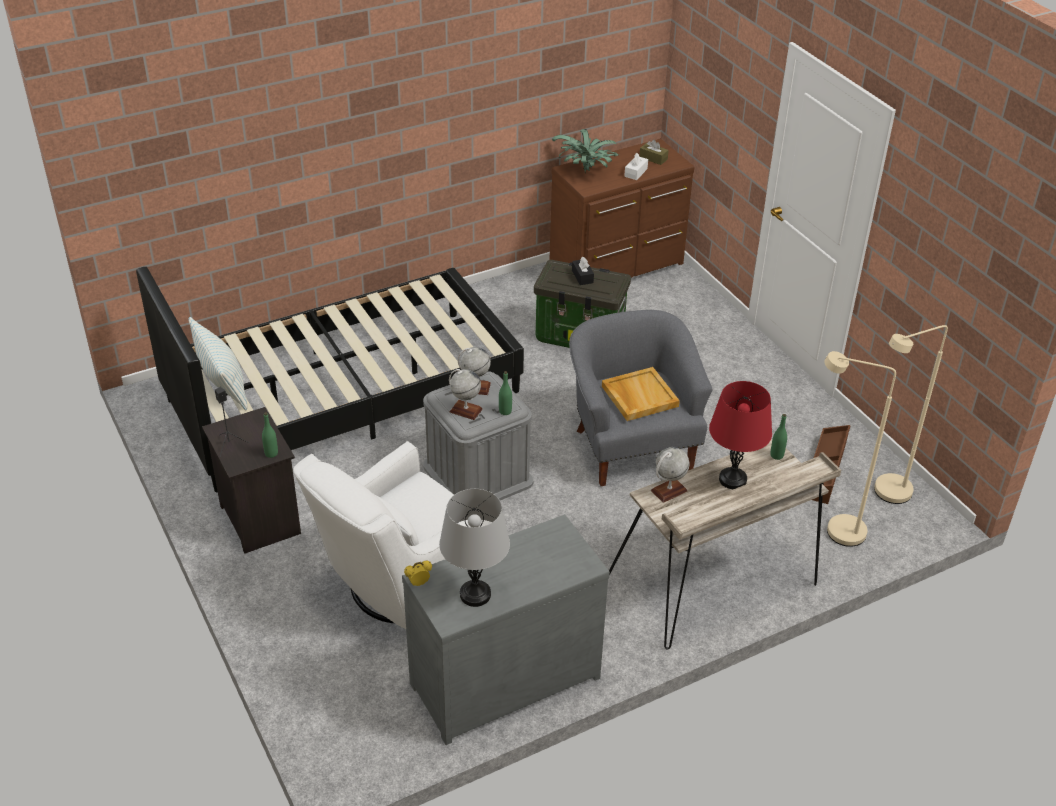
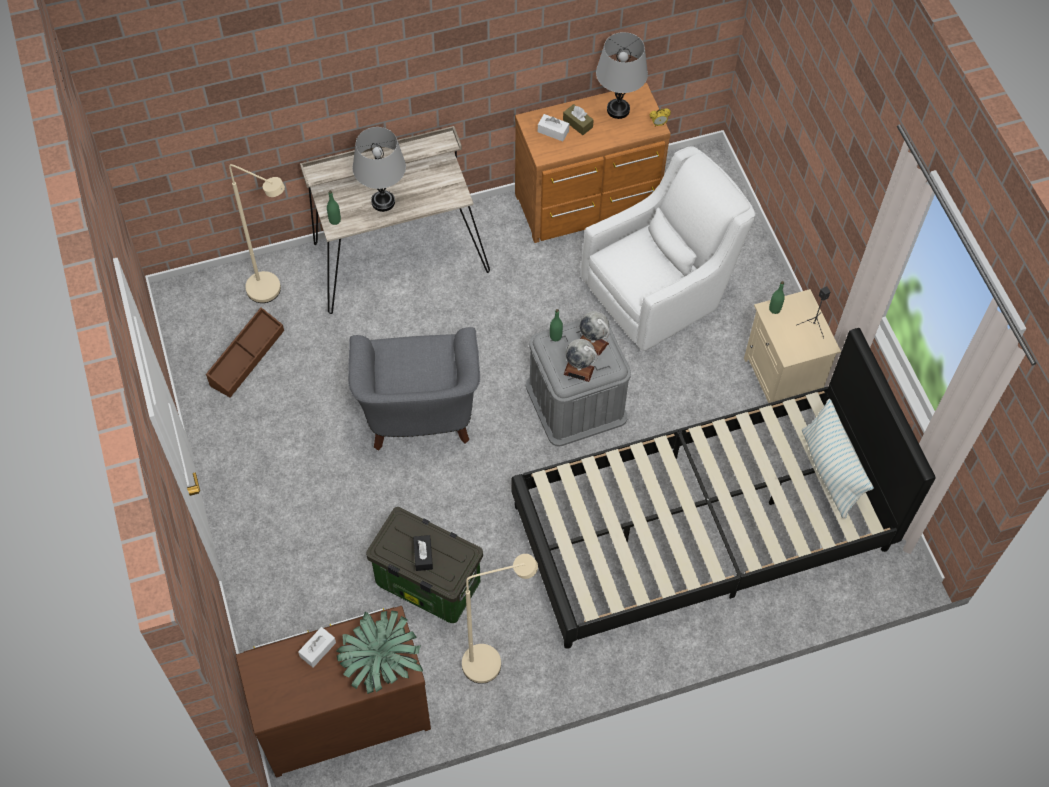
camera: 170 degrees left, 20 degrees up
(258, 519) = (783, 379): black nightstand -> beige nightstand
(501, 677) = (588, 204): grey dresser -> brown dresser
(554, 556) = (553, 131): none -> white tissue box
(639, 396) = (416, 368): beige tray -> none
(653, 158) = (283, 681): brown tissue box -> brown tissue box (577, 123)
(669, 490) = (440, 199): globe -> none
(732, 479) = (383, 202): red table lamp -> grey table lamp
(885, 495) = (207, 322): beige floor lamp -> beige floor lamp (492, 660)

